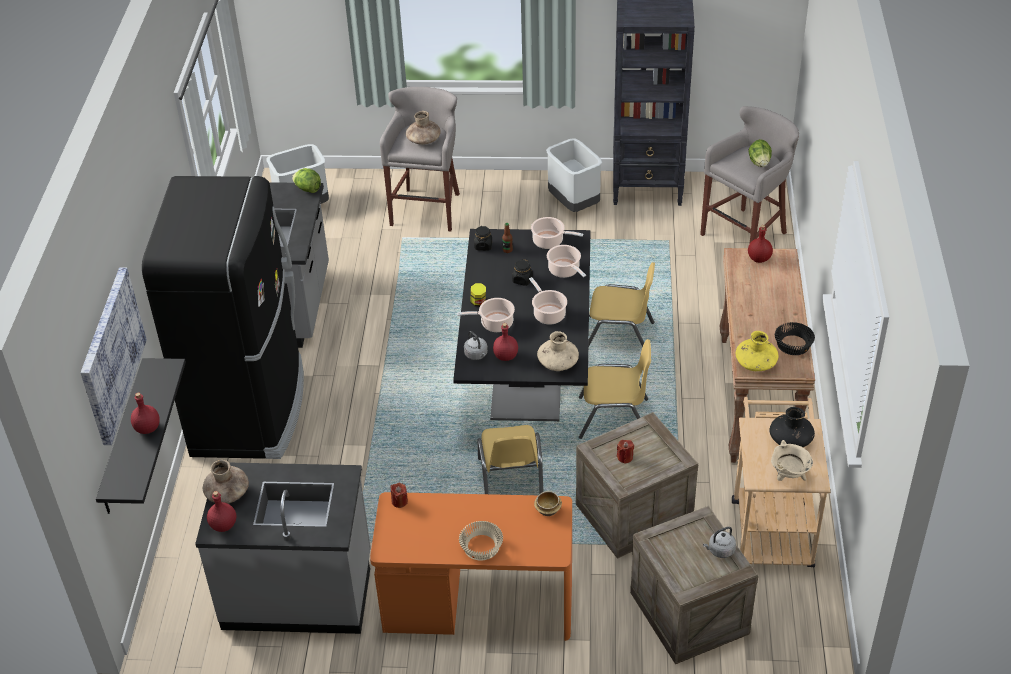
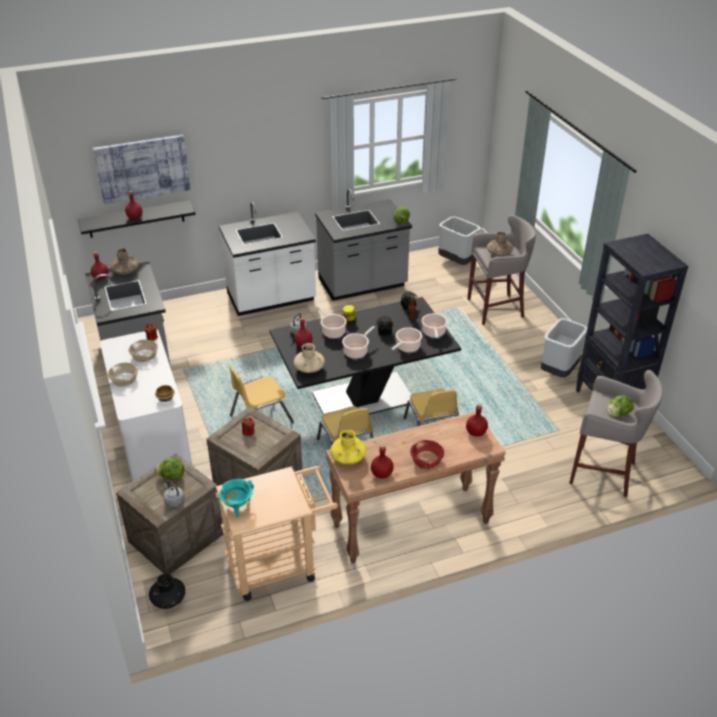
camera: 65 degrees right, 5 degrees down
(250, 408) = (271, 298): black fridge -> white counter
(438, 517) = (144, 356): none -> beige bowl
(477, 604) = (151, 433): orange desk -> white desk
(674, 546) = (171, 476): none -> lettuce
(785, 306) = (426, 459): none -> red bowl
(788, 476) = (237, 507): beige cooking pot -> turquoise cooking pot
(790, 439) = (279, 499): black vase -> black vase (168, 598)
(793, 345) = (381, 474): black bowl -> red bottle

